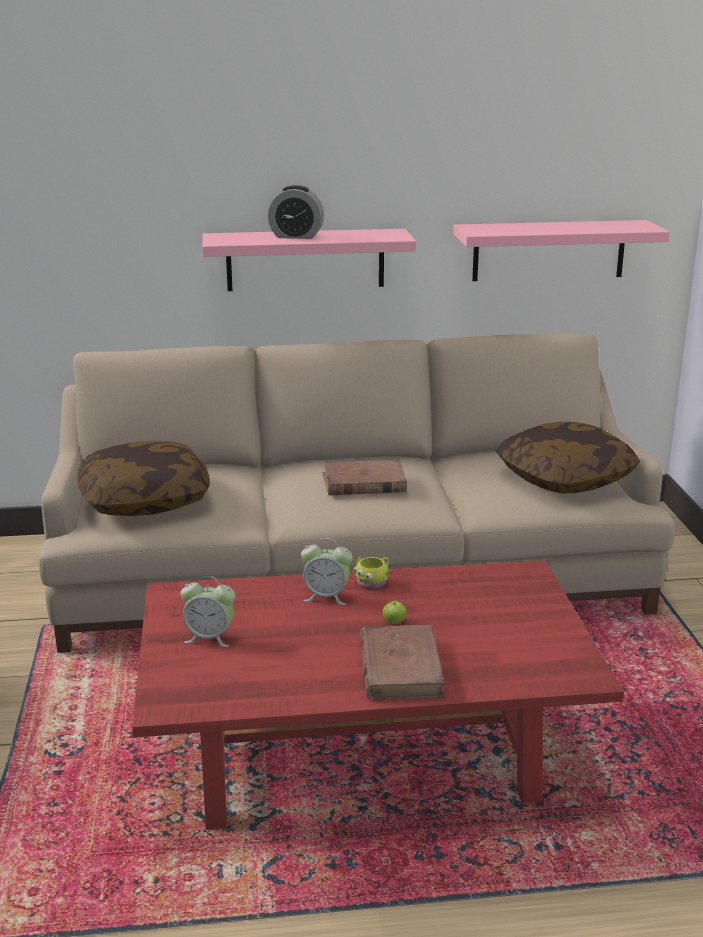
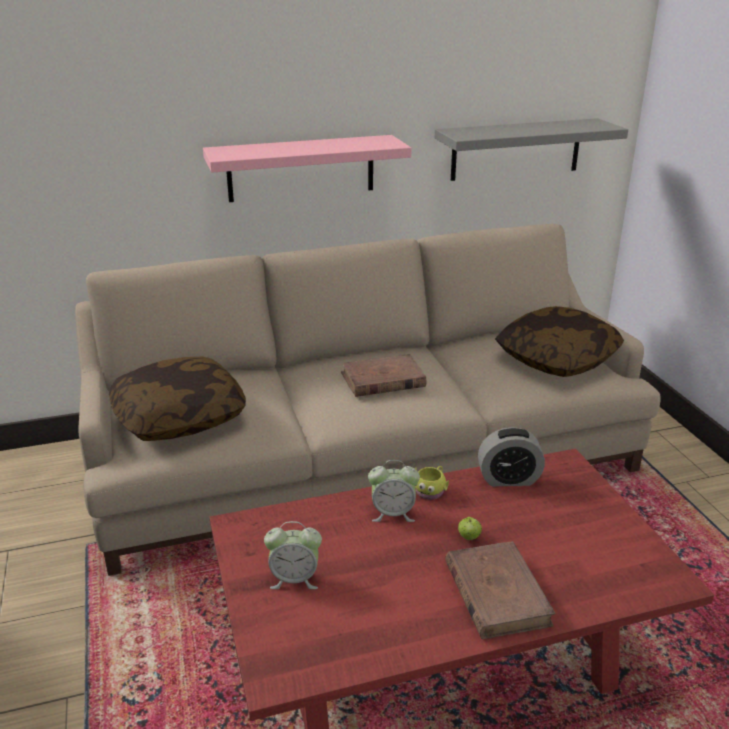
camera: 10 degrees left, 5 degrees up
(296, 236) = (296, 147): alarm clock -> alarm clock (508, 479)
(549, 250) = (516, 149): pink shelf -> grey shelf

